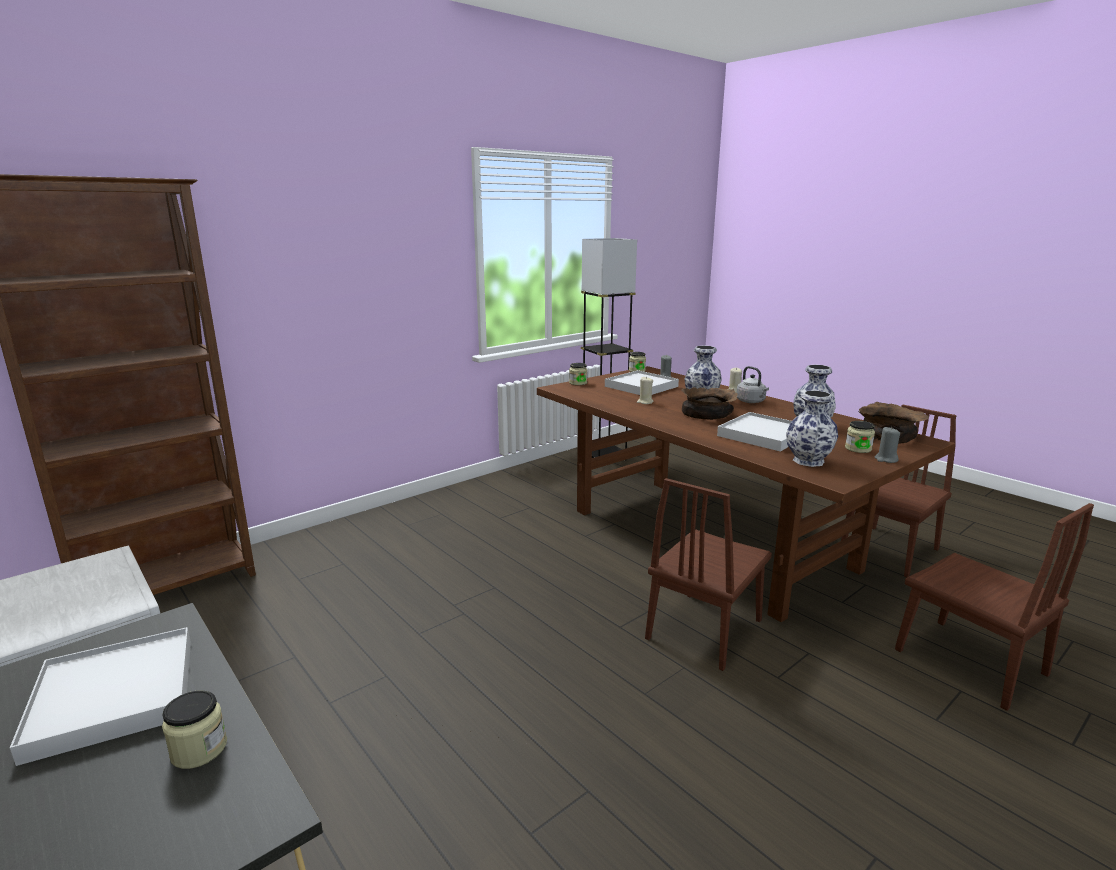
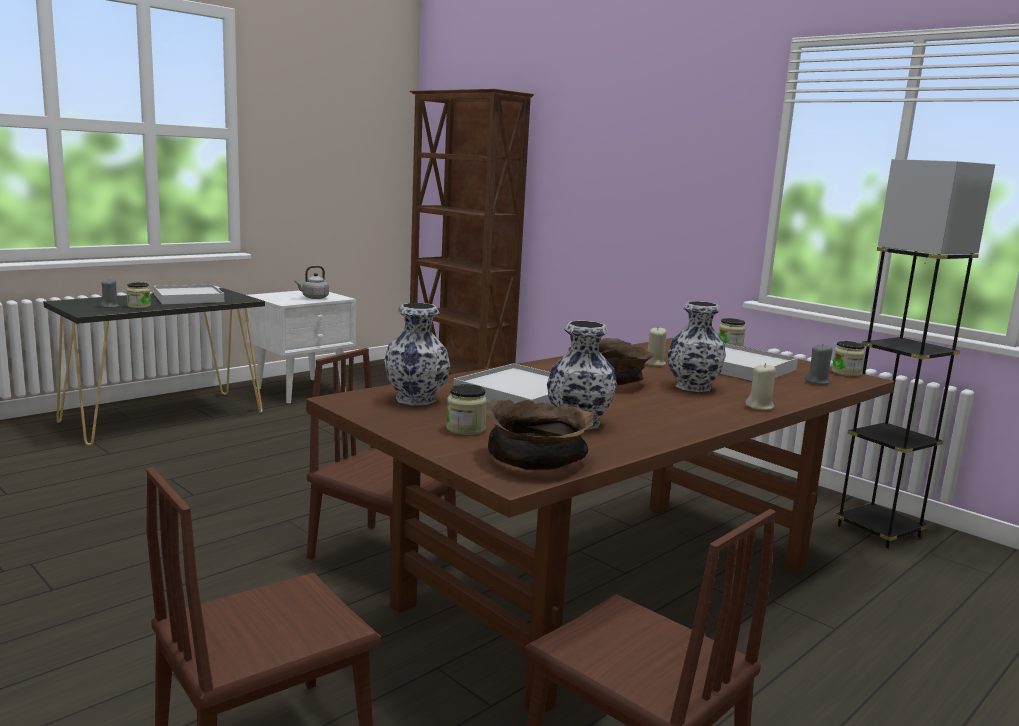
camera: 85 degrees right, 5 degrees down
(751, 401) = (702, 409): grey kettle -> grey kettle (314, 298)
(885, 459) = (418, 435): grey candle -> grey candle (109, 306)

